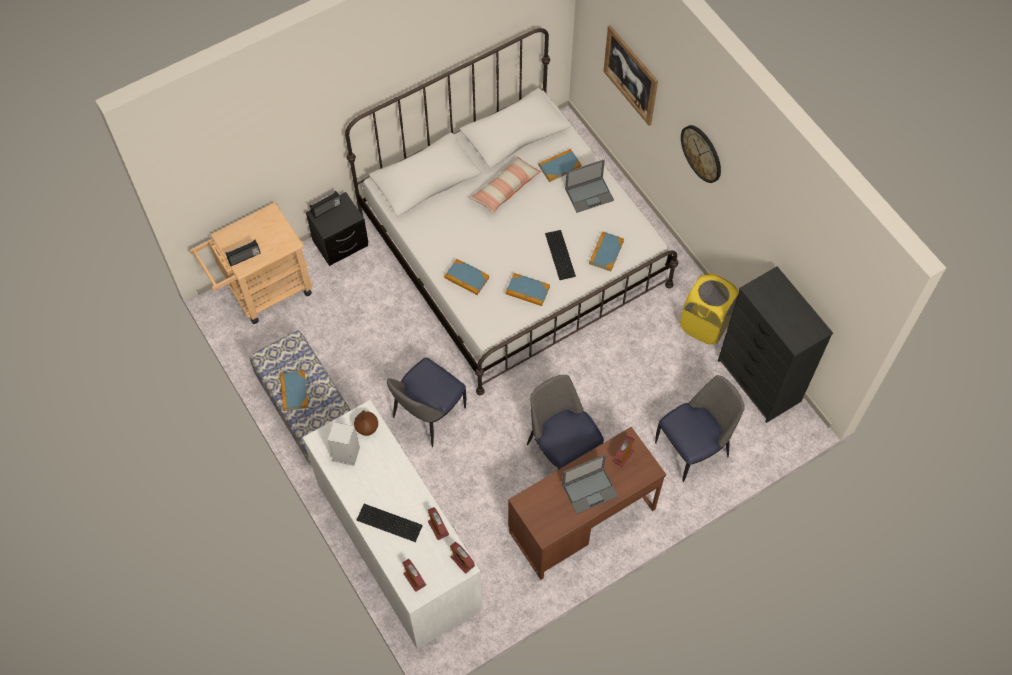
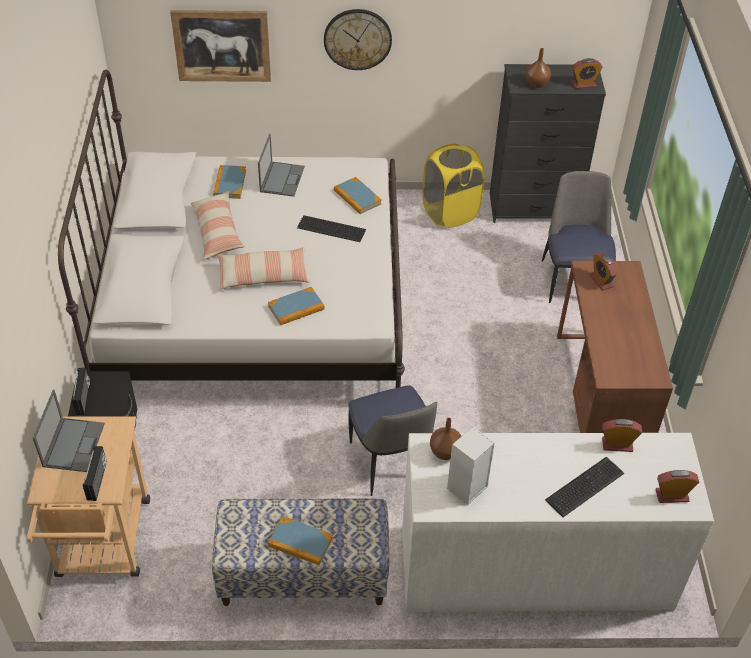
camera: 60 degrees left, 15 degrees down
(462, 561) = (671, 442): alarm clock -> alarm clock (583, 84)
(483, 241) = (263, 276): none -> pillow
(527, 291) = (352, 270): book -> none
(562, 450) = (511, 373): chair -> none
(590, 490) = (625, 320): laptop -> laptop (73, 444)
(767, 300) = (536, 84): none -> brown vase

